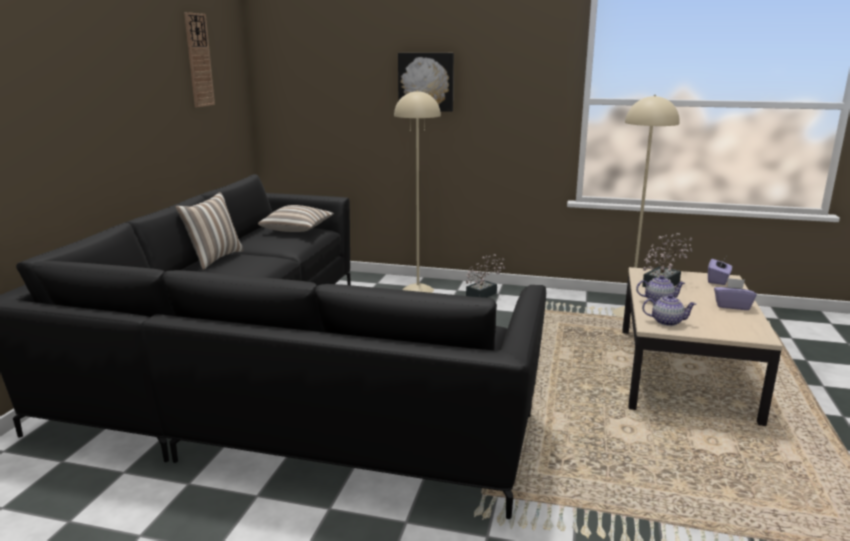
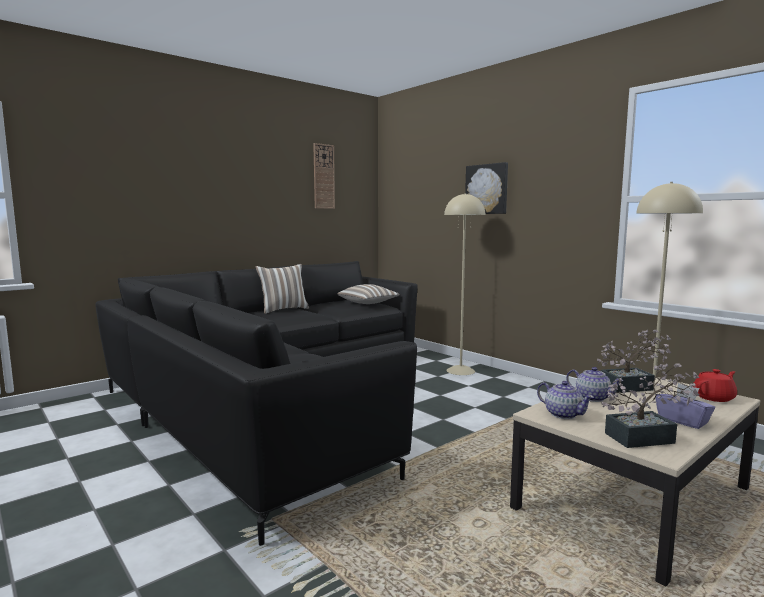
camera: 35 degrees right, 10 degrees down
(484, 293) = (514, 384): potted plant -> potted plant (646, 437)
(718, 280) = (714, 397): purple tissue box -> red teapot

